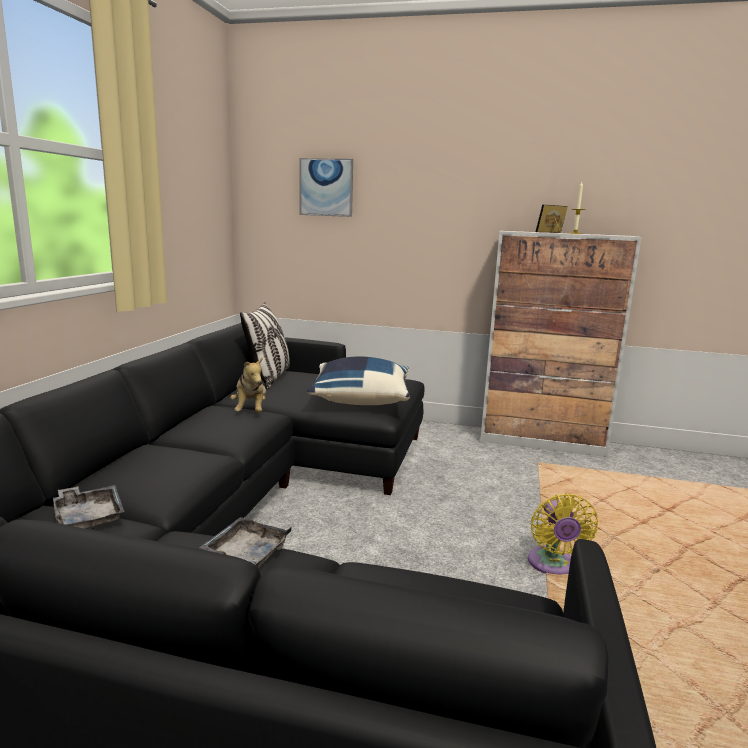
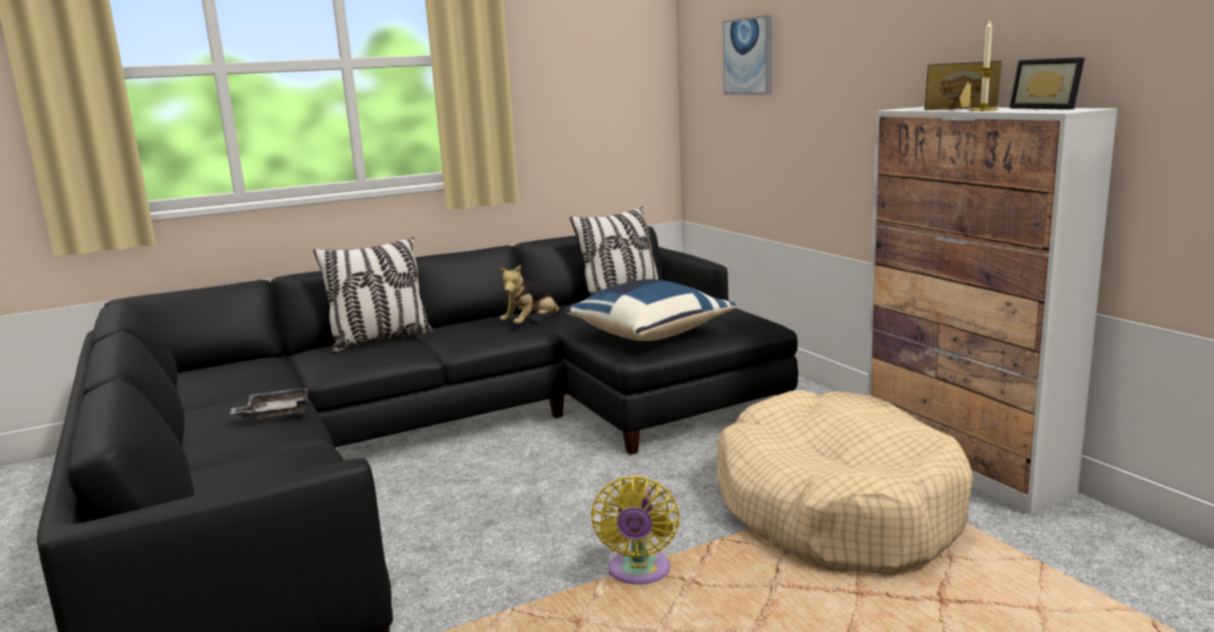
camera: 50 degrees right, 0 degrees up
(88, 517) = (272, 367): grey tray -> none
(144, 456) = (380, 340): none -> pillow
(547, 484) = (836, 508): none -> beige dog bed
(552, 565) = (638, 573): yellow fan -> yellow fan turned 45 degrees counterclockwise
(600, 234) = (1049, 108): none -> picture frame

